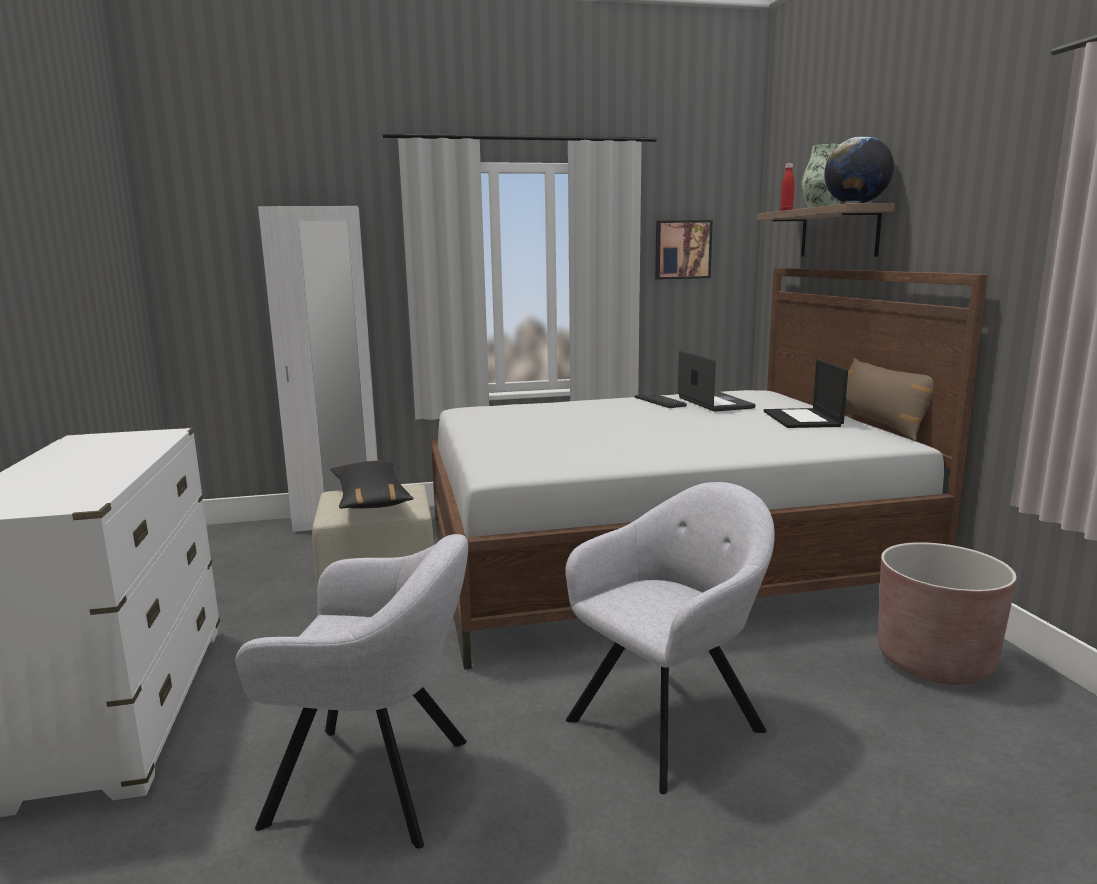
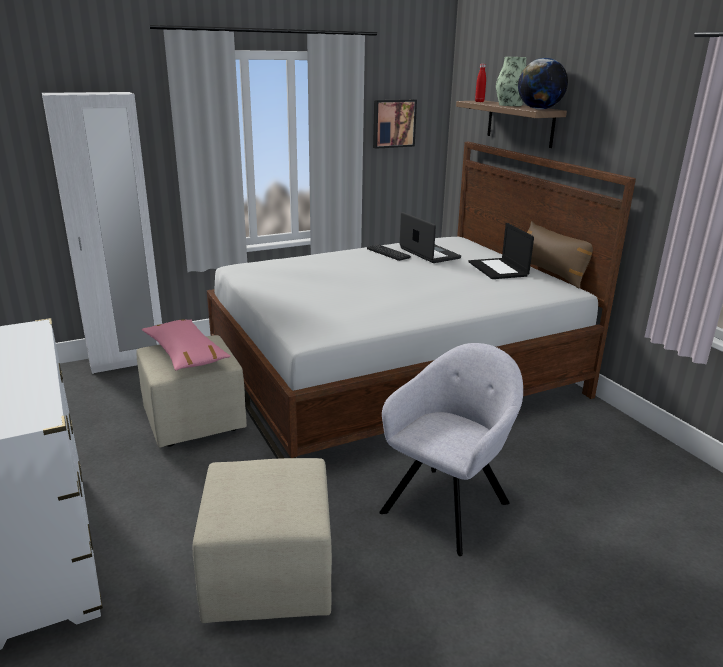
camera: 15 degrees left, 10 degrees up
(370, 498) = (185, 354): black pillow -> pink pillow
(378, 782) = (270, 578): grey armchair -> beige ottoman
(934, 661) = (595, 439): brown planter -> none

